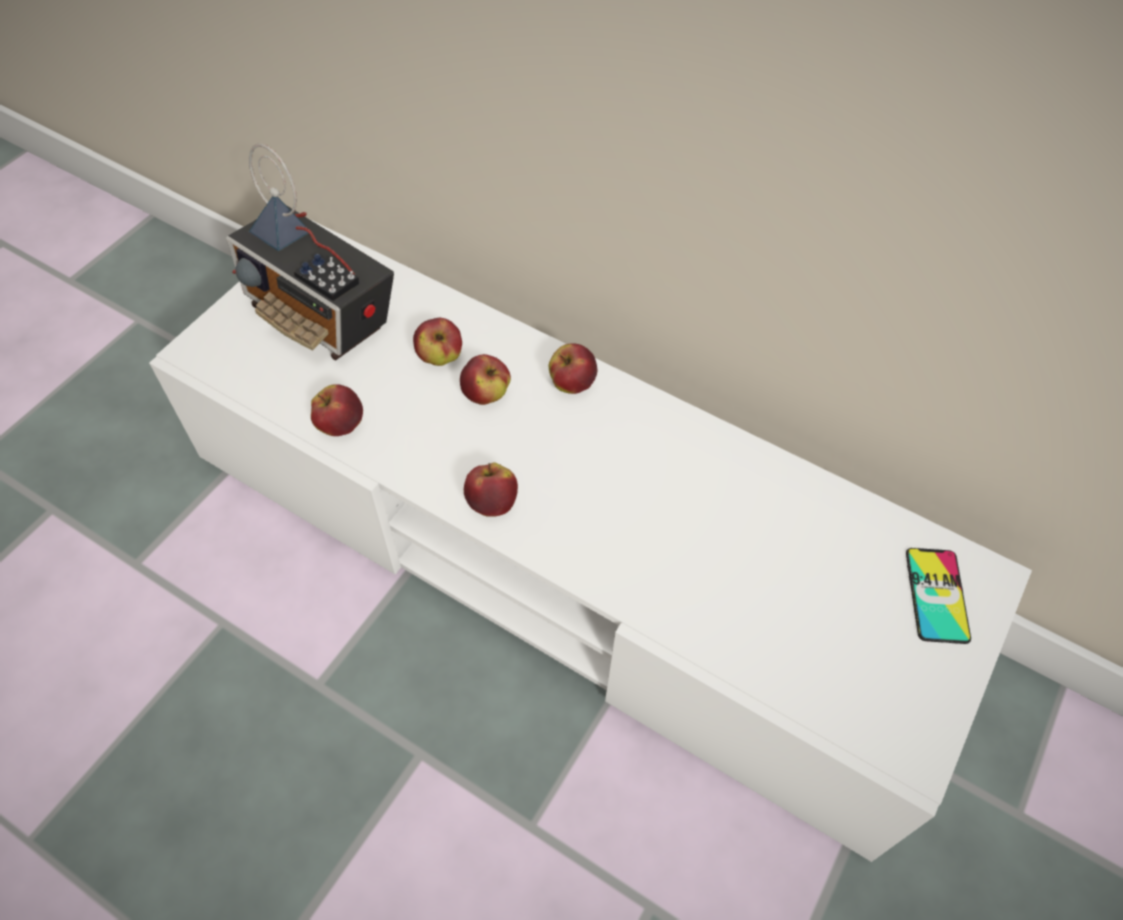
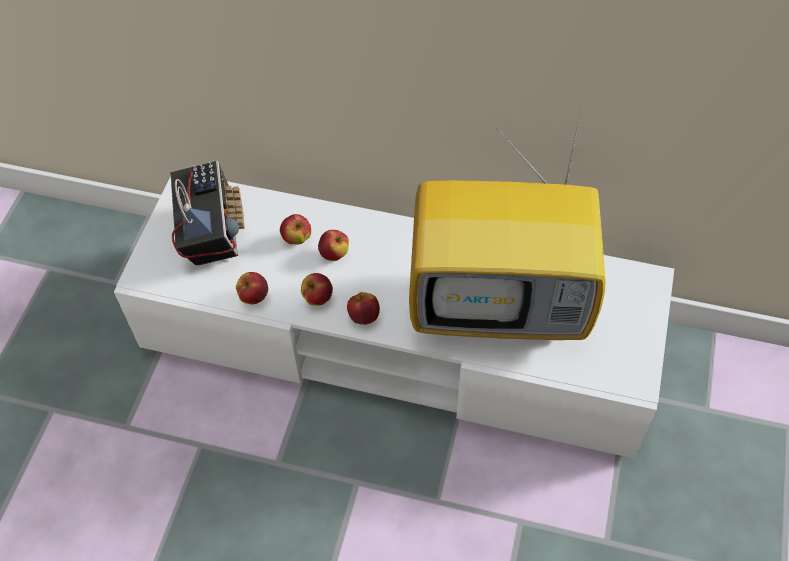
camera: 15 degrees left, 0 degrees up
(322, 315) = (211, 232): radio -> radio turned 120 degrees counterclockwise
(572, 384) = (383, 233): apple -> apple (318, 298)
(720, 545) = (502, 303): none -> television
(936, 595) = (627, 296): phone -> none

